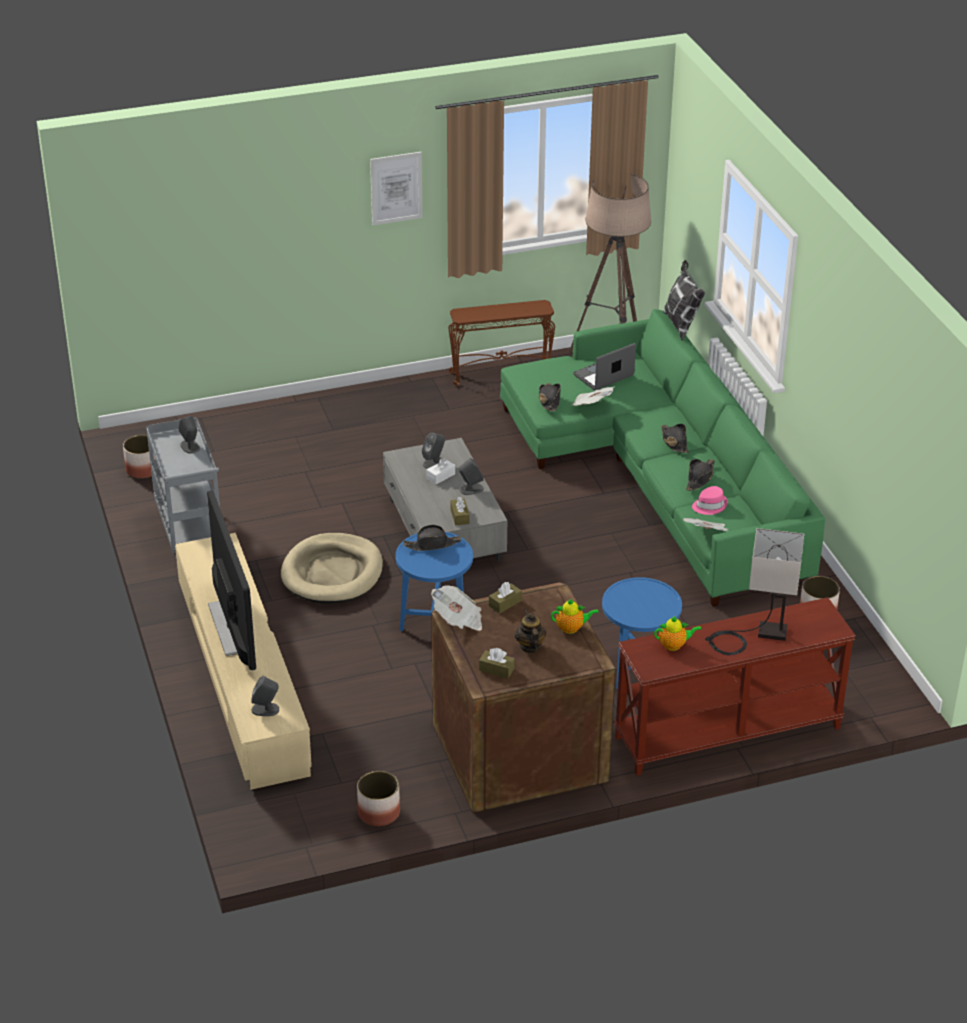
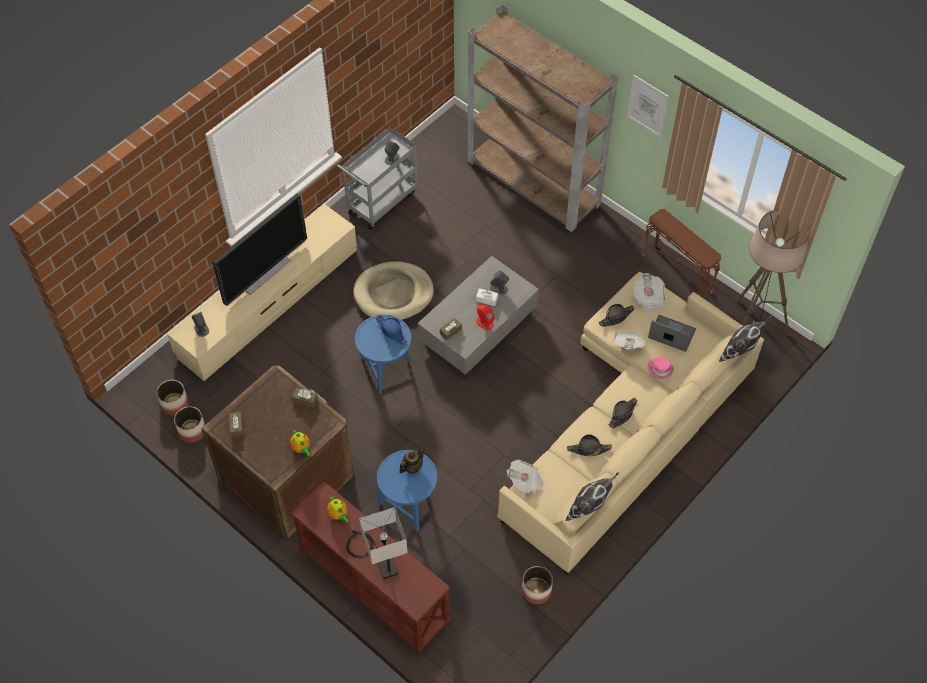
camera: 60 degrees right, 20 degrees up
(142, 469) = (428, 146): planter -> planter (175, 404)
(281, 417) = (533, 183): none -> brown bookcase
(432, 544) = (392, 331): black hat -> blue hat
(458, 620) = (273, 383): newspaper -> newspaper (648, 299)
(471, 489) = (484, 323): grey speaker -> red speaker
(530, 646) = (269, 434): teapot -> teapot (412, 467)
(660, 475) = (629, 423): green sofa -> beige sofa
(709, 505) = (561, 469): pink hat -> pink hat (660, 369)
(795, 477) = (590, 508): none -> pillow

